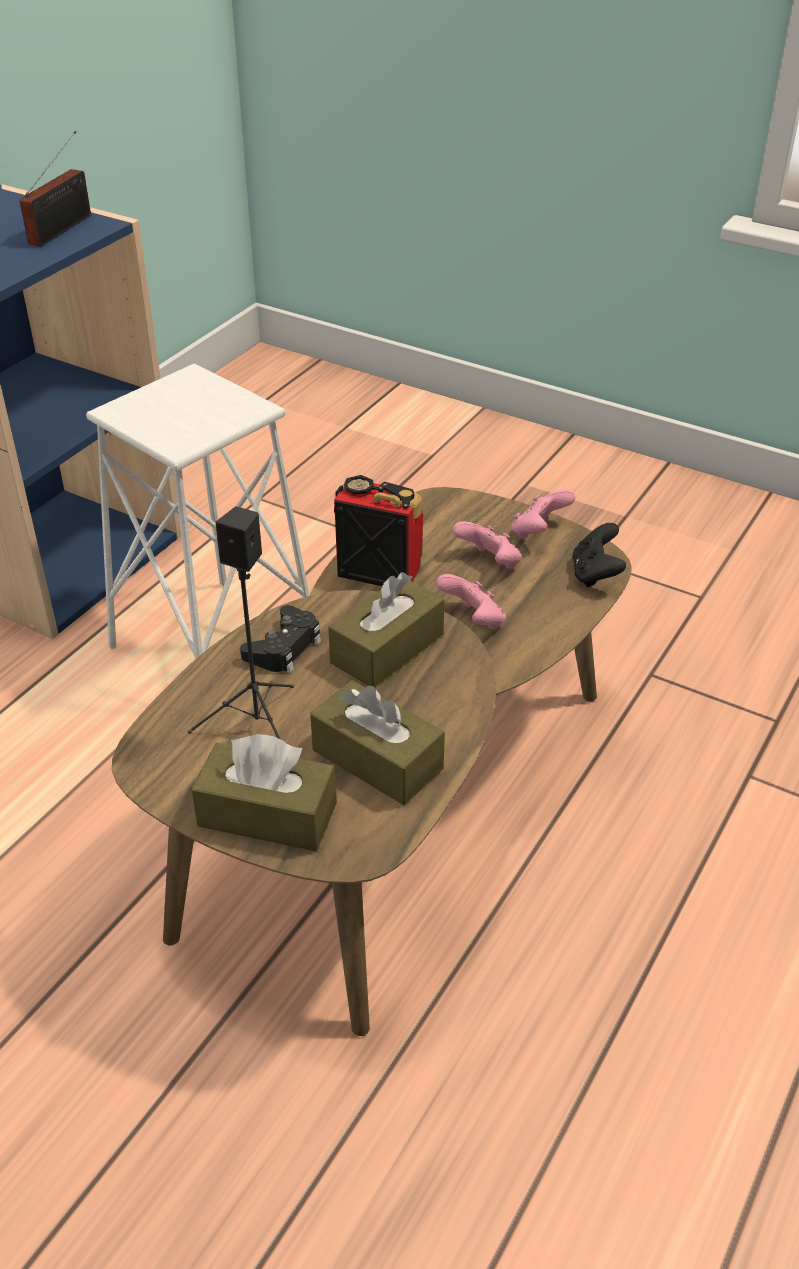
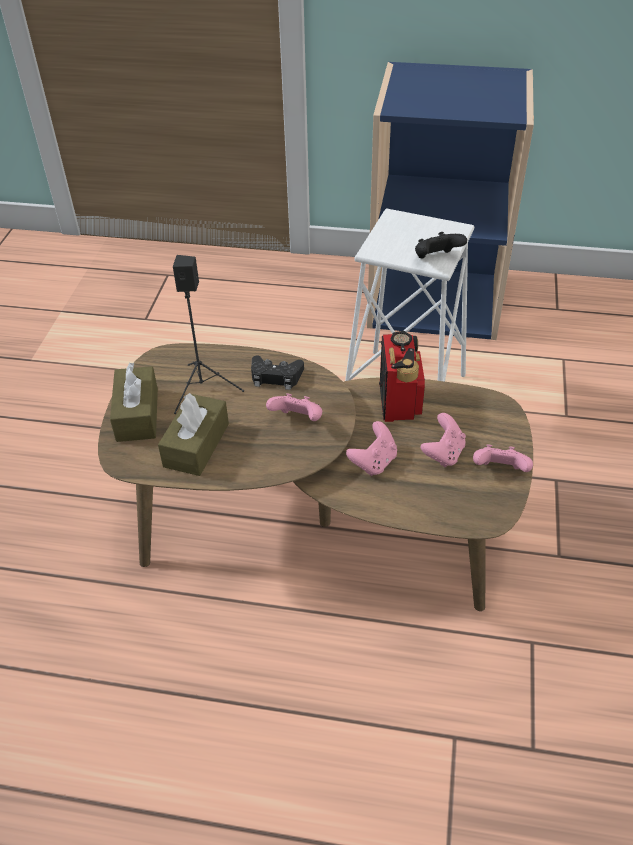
camera: 70 degrees right, 5 degrees up
(64, 227) = (494, 106): radio -> none
(387, 648) = (297, 420): brown tissue box -> pink game controller
(595, 574) = (469, 516): black game controller -> black game controller (436, 259)

